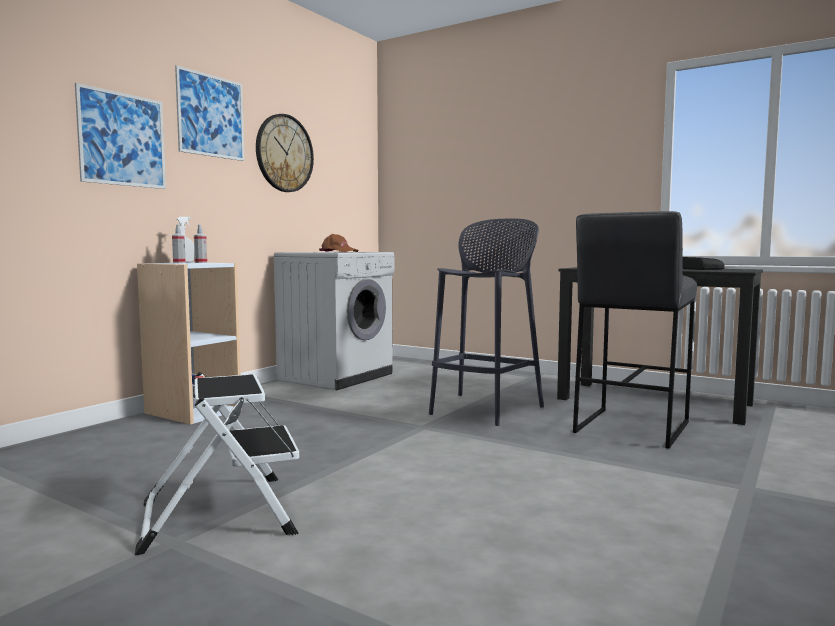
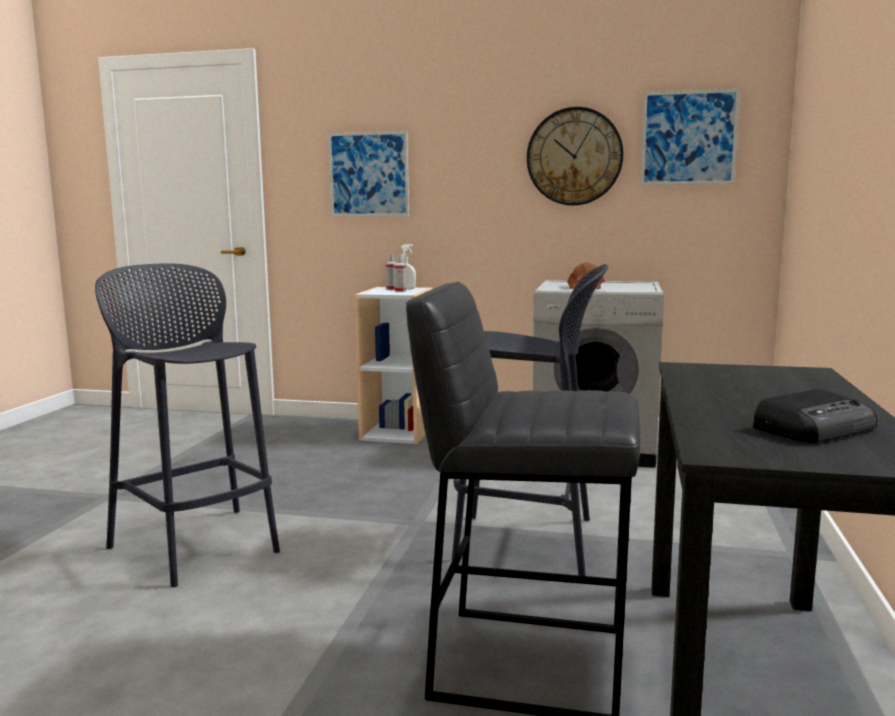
camera: 70 degrees right, 5 degrees up
(211, 116) = (465, 132): picture -> picture (688, 138)
(221, 513) = (156, 496): step ladder -> none
(400, 494) = (199, 546): none -> grey stool

